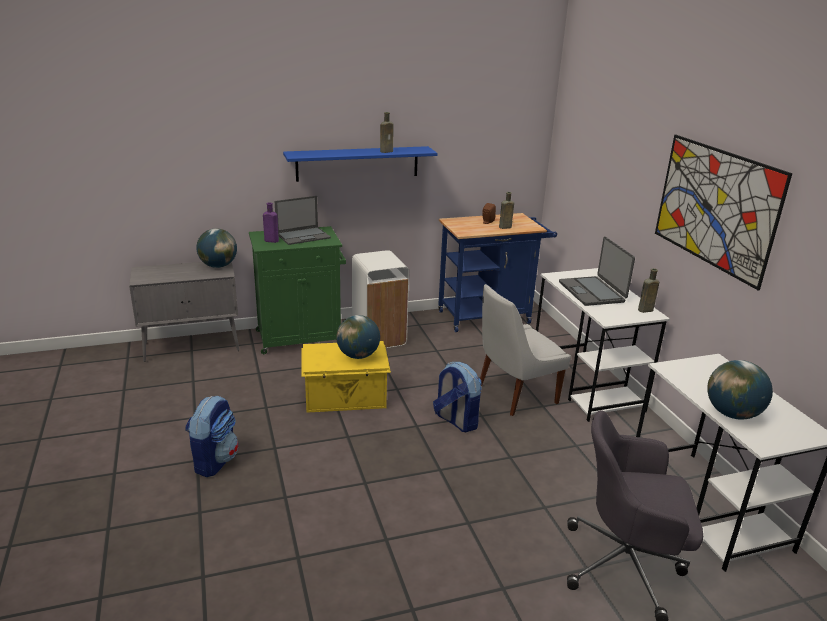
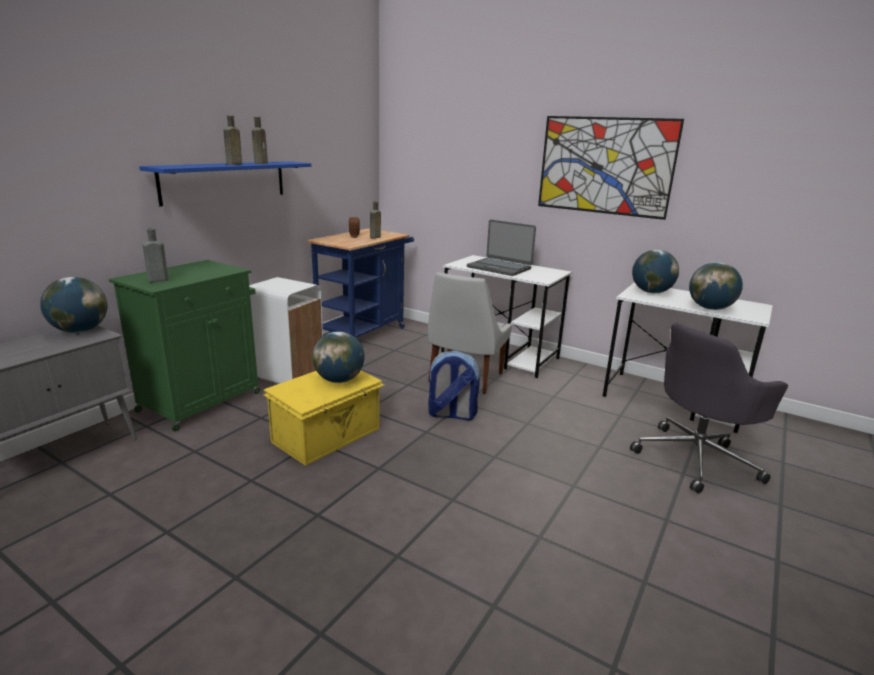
camera: 40 degrees left, 5 degrees down
(214, 461) = (261, 565): backpack -> none
(270, 241) = (156, 280): purple bottle -> grey bottle
(303, 236) = (191, 270): laptop -> none
(644, 310) = (550, 270): brown bottle -> brown bottle (233, 164)
(705, 372) = (651, 292): none -> globe

